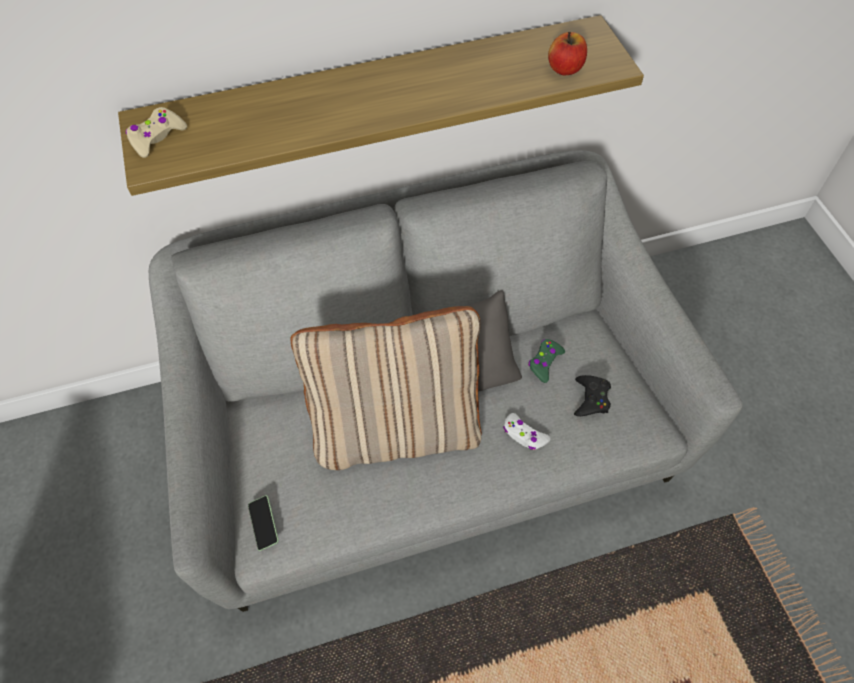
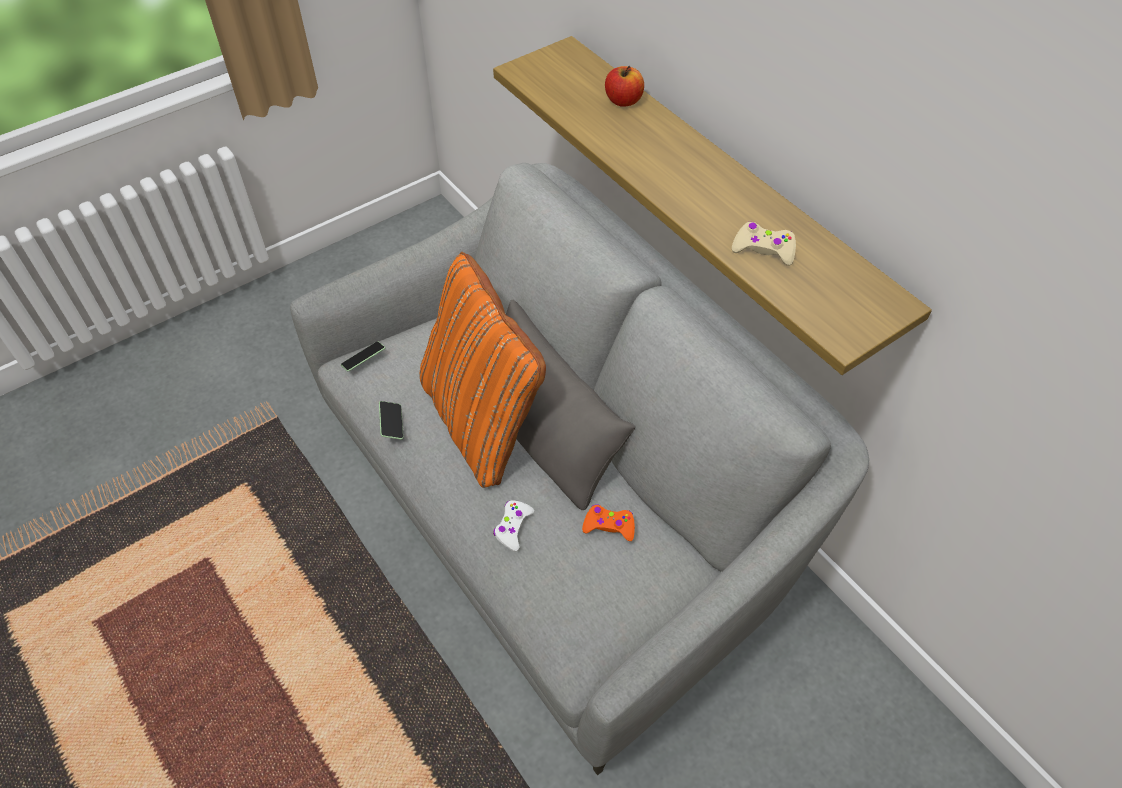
camera: 70 degrees right, 5 degrees down
(157, 137) = (552, 63): beige game controller -> beige game controller (763, 249)
(366, 513) = (392, 424): none -> phone
(396, 429) = (482, 420): beige pillow -> orange pillow
(544, 362) = (609, 526): green game controller -> orange game controller
(565, 68) = (809, 295): apple -> apple (623, 100)
(591, 399) = (583, 583): black game controller -> none

